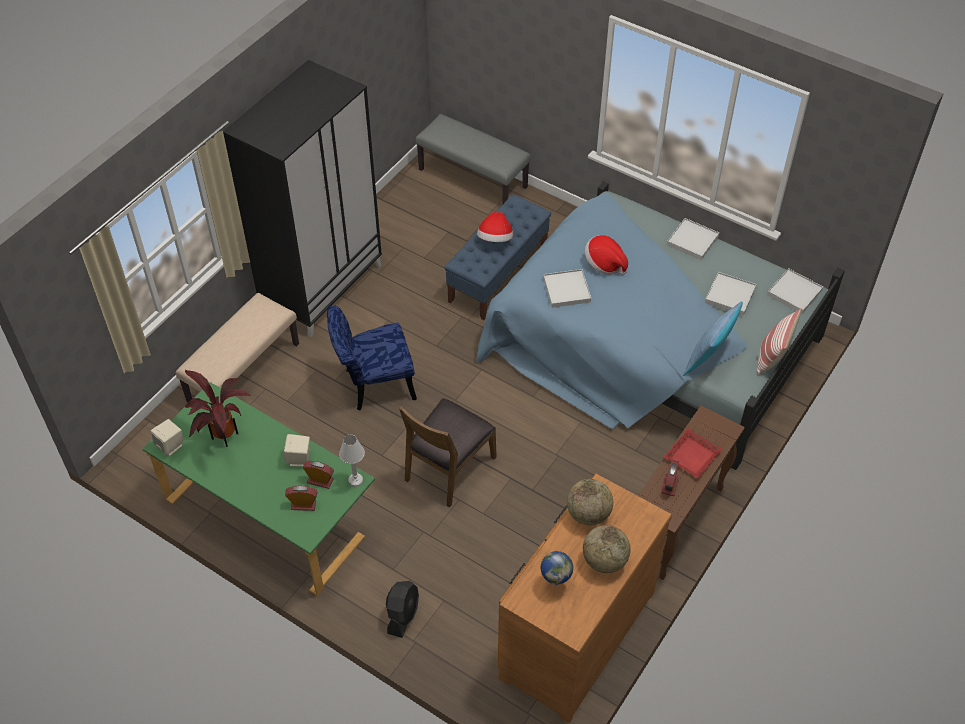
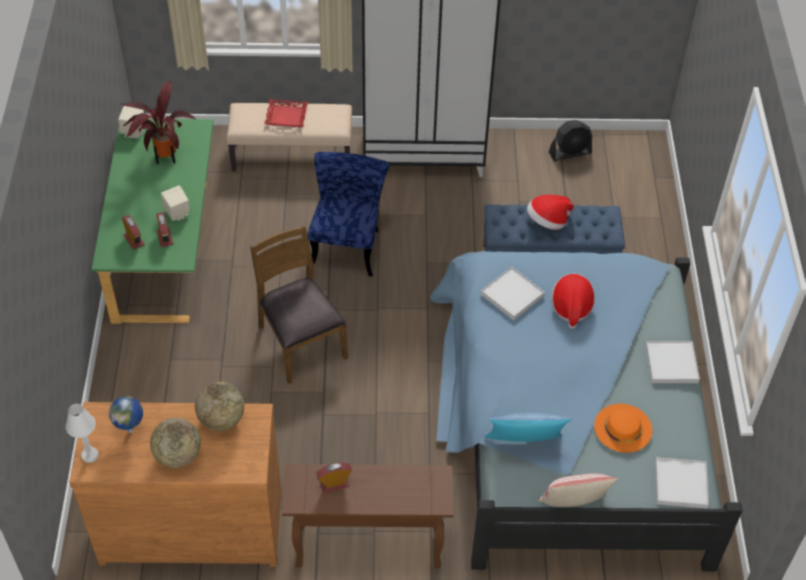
camera: 55 degrees right, 0 degrees up
(355, 480) = (181, 259): white table lamp -> white table lamp (90, 455)
(373, 384) = (348, 243): blue chair -> blue chair turned 60 degrees clockwise
(403, 614) = (130, 389): black fan -> black fan (570, 152)
(448, 468) = (300, 342): brown chair -> brown chair turned 60 degrees clockwise
(473, 178) = (648, 184): grey bench -> none
(692, 456) = (382, 487): red tray -> red tray (286, 116)
(730, 295) = (623, 428): white tray -> orange hat

